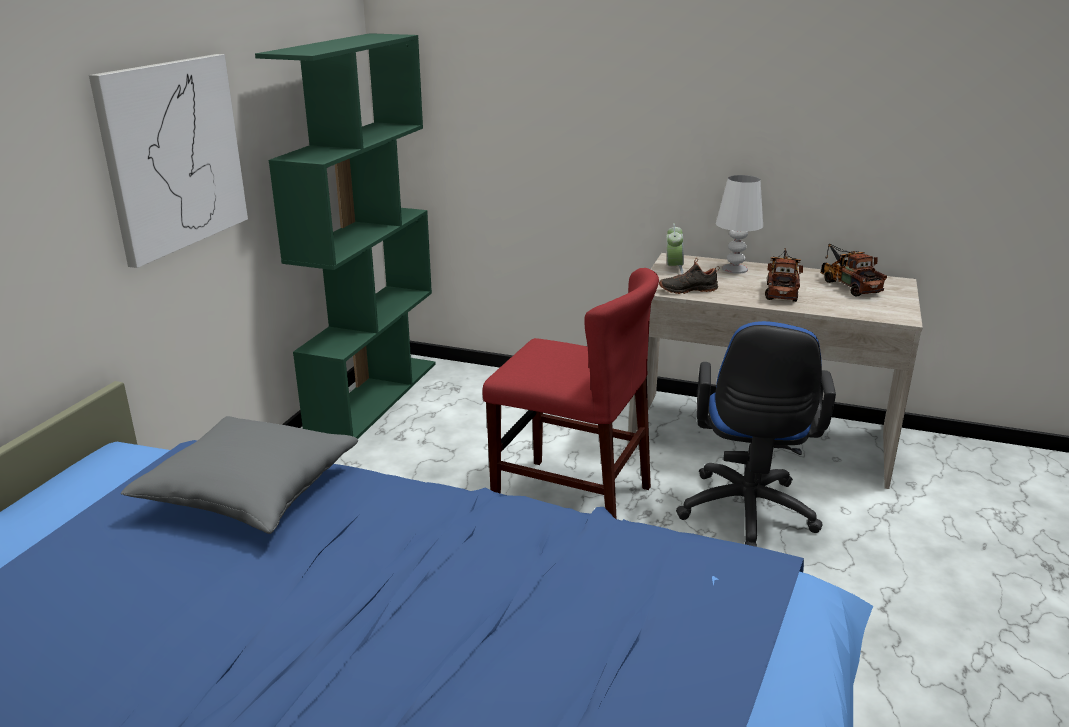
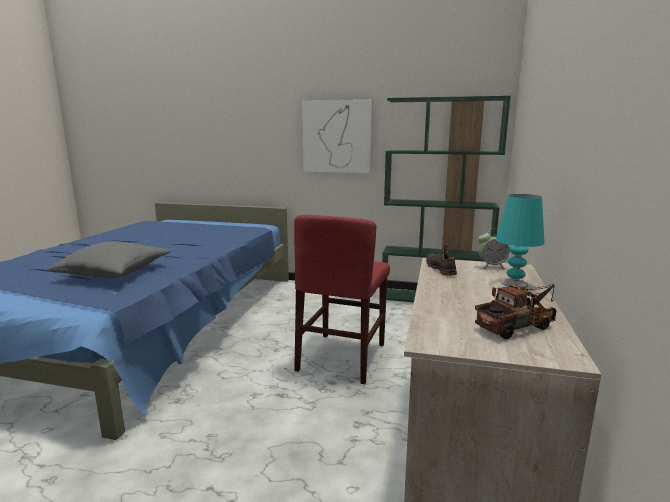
camera: 85 degrees right, 10 degrees down
(250, 492) = (226, 235): grey pillow -> grey pillow (114, 273)
(734, 269) = (514, 284): white table lamp -> turquoise table lamp
(746, 516) = (333, 426): blue office chair -> none
(781, 290) = (469, 297): toy truck -> none

